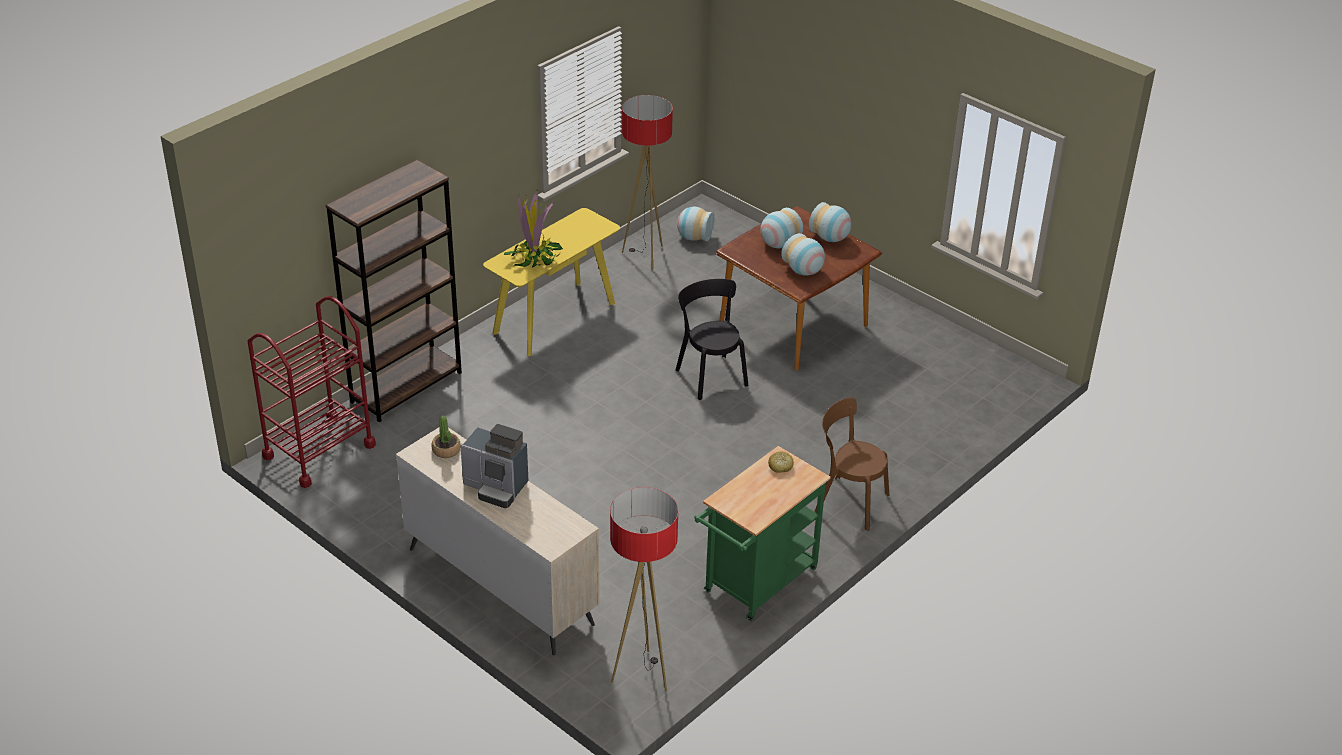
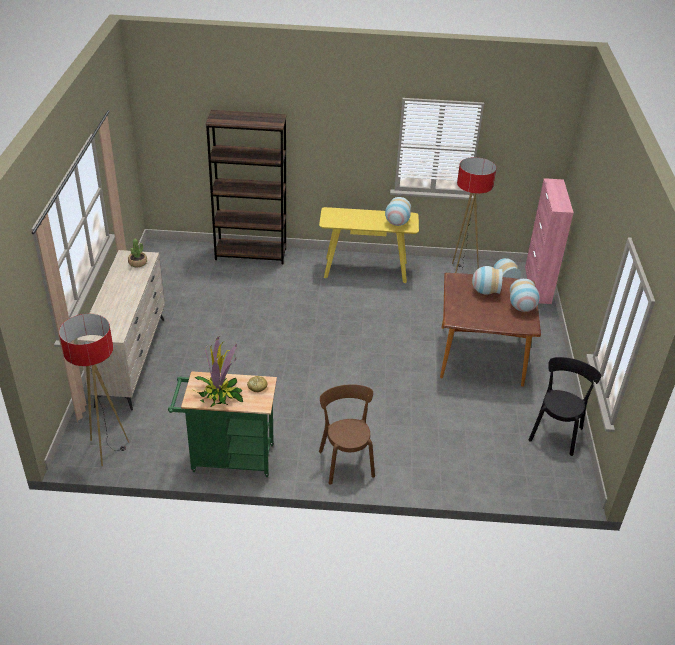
camera: 50 degrees right, 0 degrees up
(319, 451) = (173, 254): red cart -> none
(496, 487) = (123, 292): coffee machine -> none
(535, 257) = (351, 219): potted plant -> potted plant (219, 395)
(710, 375) = (391, 347): black chair -> black chair (556, 432)
(729, 221) = (537, 285): none -> pink cabinet
(804, 271) = (473, 313): vase -> vase (397, 223)

